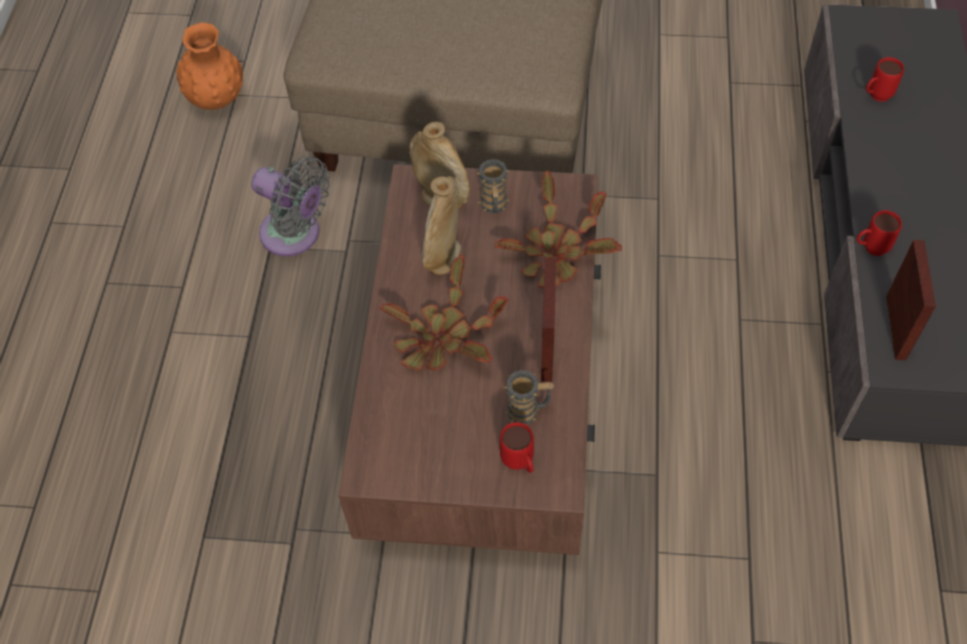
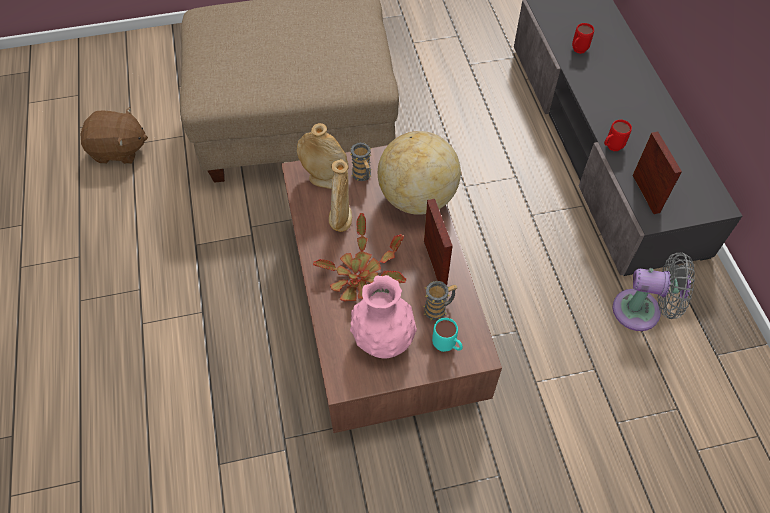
camera: 20 degrees left, 0 degrees up
(217, 99) = (119, 150): orange vase -> brown plush toy
(295, 235) = (211, 232): grey fan -> grey fan (642, 311)
(440, 430) = (383, 339): none -> pink vase
(520, 464) = (447, 347): red mug -> turquoise mug
(556, 254) = (417, 198): potted plant -> globe

